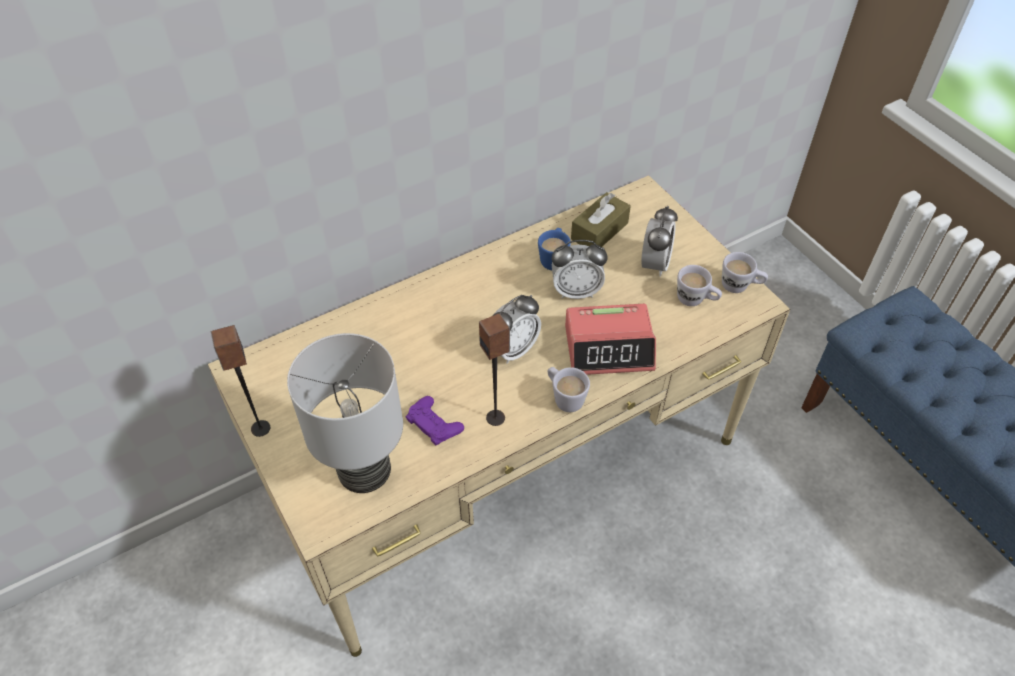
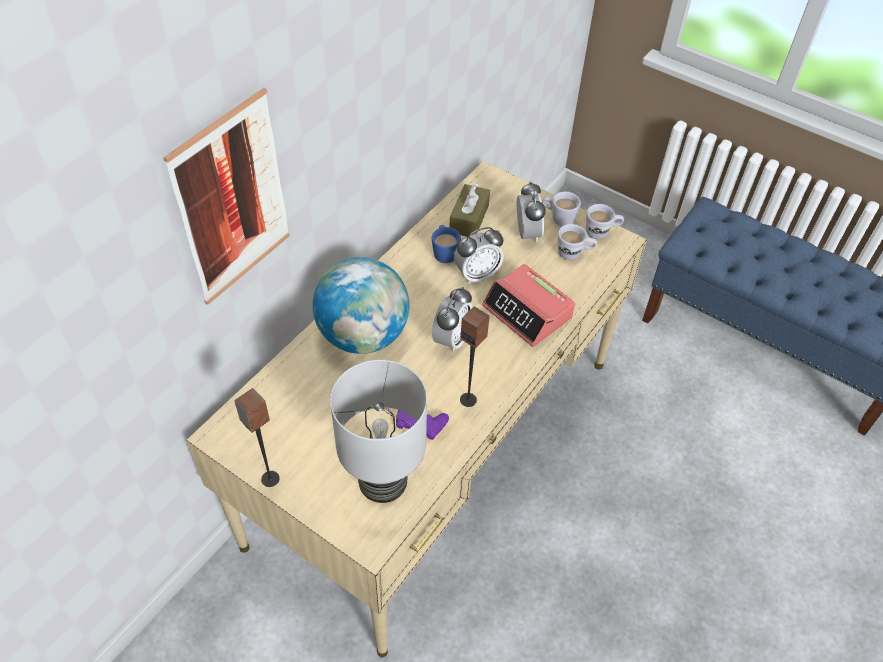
camera: 25 degrees left, 0 degrees up
(281, 130) = (232, 200): none -> picture
(426, 317) = (363, 335): none -> globe
(564, 398) = (514, 365): white mug -> white mug (558, 218)
(609, 347) = (527, 312): alarm clock -> alarm clock turned 75 degrees clockwise

